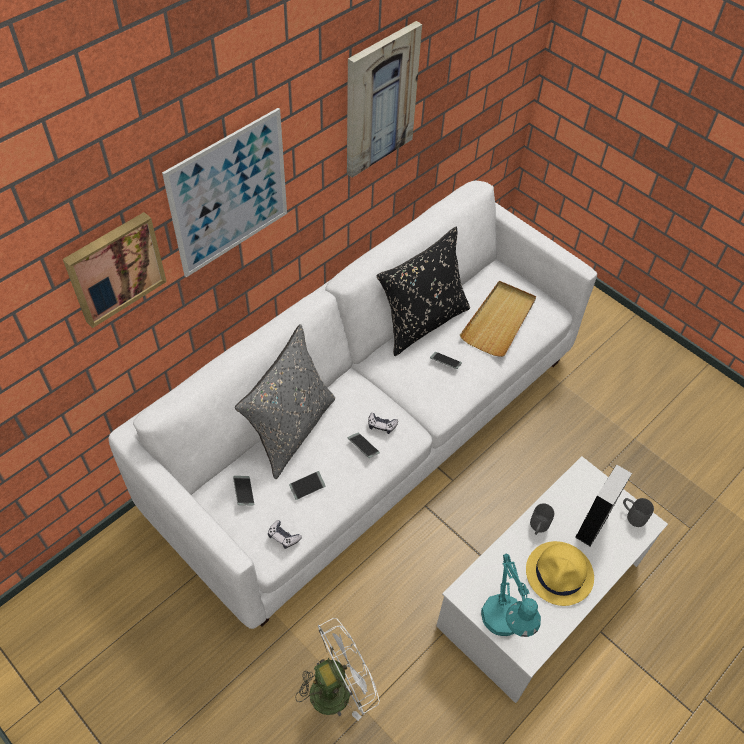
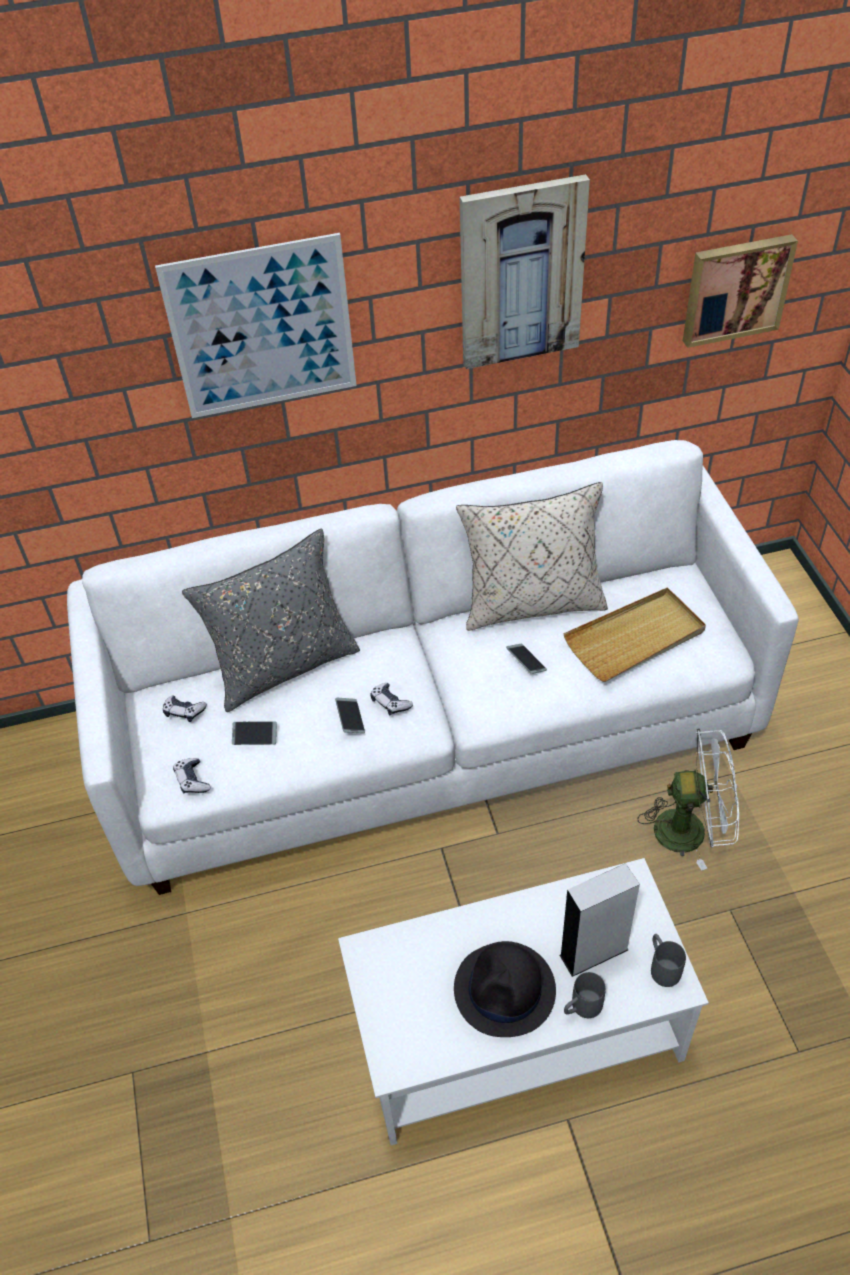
camera: 35 degrees right, 5 degrees down
(114, 267) = (85, 368): picture -> picture (735, 289)
(244, 492) = (184, 712): phone -> game controller
(338, 687) = (194, 1007): white fan -> white fan (691, 829)
(422, 322) = (532, 603): black pillow -> beige pillow
(504, 625) = (386, 1015): turquoise table lamp -> none
(538, 528) = (517, 919): grey mug -> grey mug (581, 1008)
(560, 574) = (505, 990): yellow hat -> black hat

